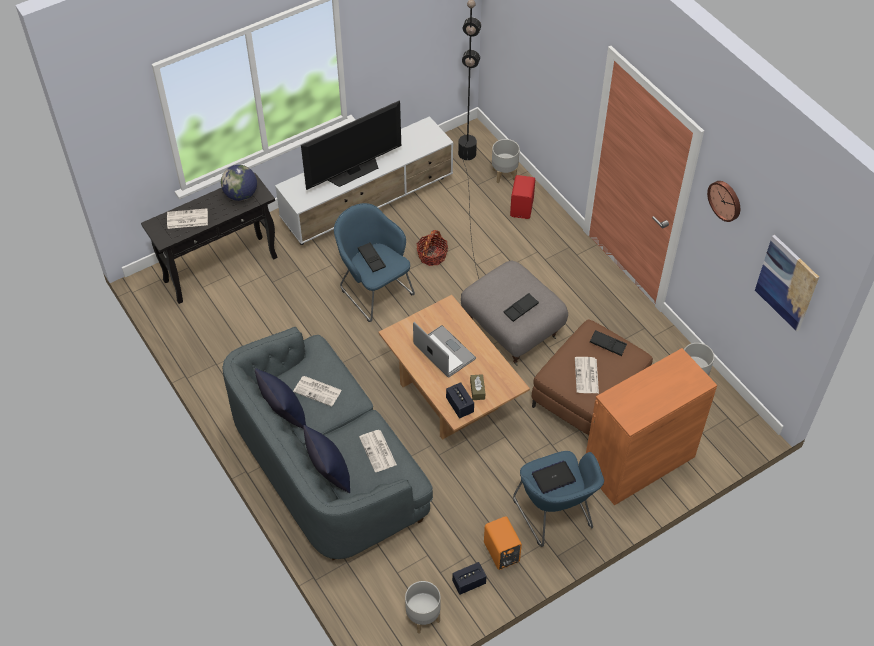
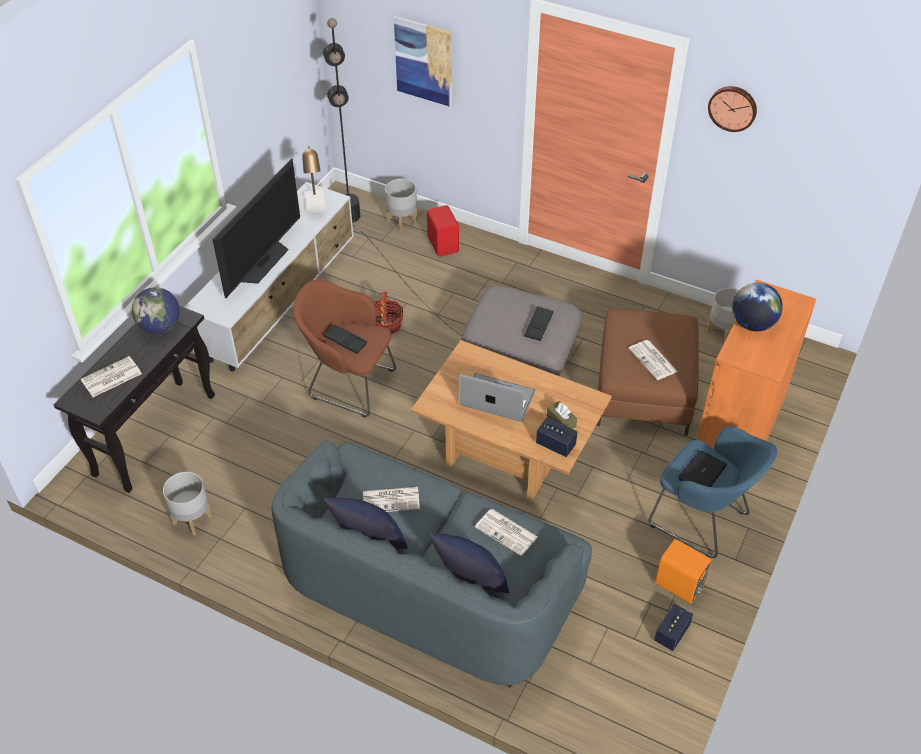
camera: 30 degrees left, 5 degrees down
(374, 290) = (348, 383): blue armchair -> brown armchair
(423, 140) = (316, 206): none -> table lamp
(423, 618) = (654, 697): grey planter -> grey planter (193, 519)
(607, 345) = (649, 323): black tray -> none
(647, 382) = (752, 324): none -> globe
(787, 283) = (835, 165): picture -> picture (424, 61)

